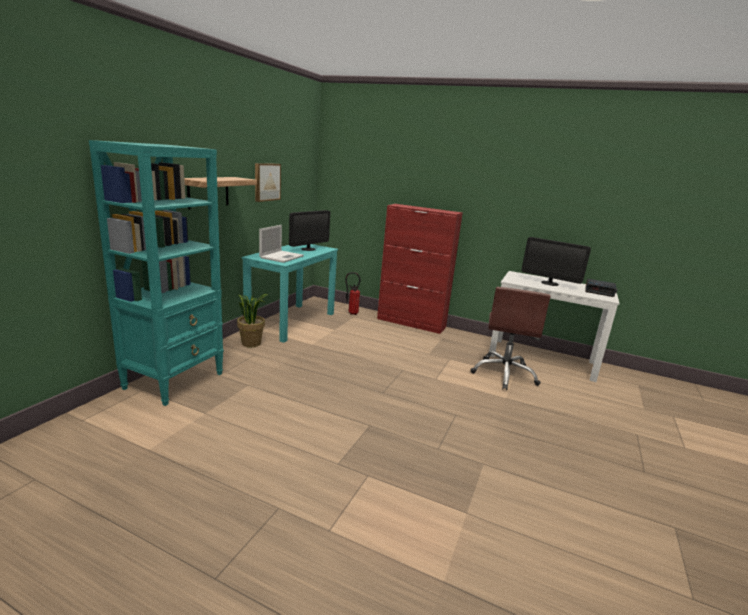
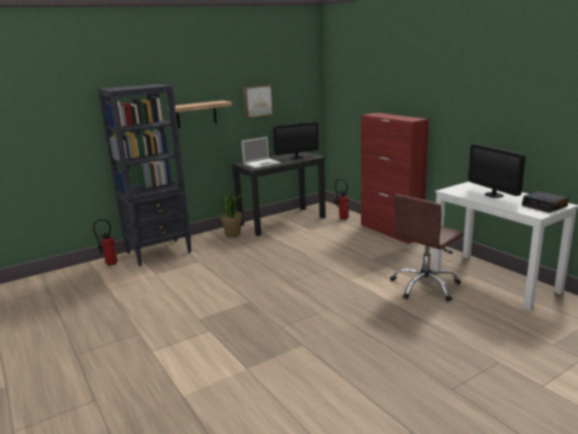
camera: 35 degrees right, 0 degrees up
(110, 411) = (109, 264): none -> fire extinguisher
(175, 380) = (159, 252): turquoise bookcase -> black bookcase
(292, 321) = (282, 221): turquoise desk -> black desk

